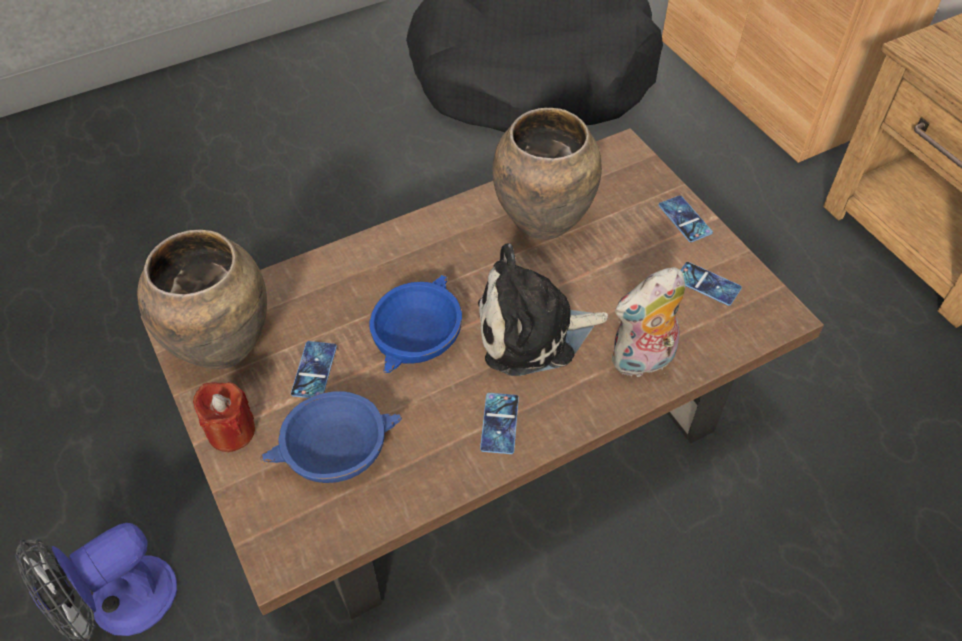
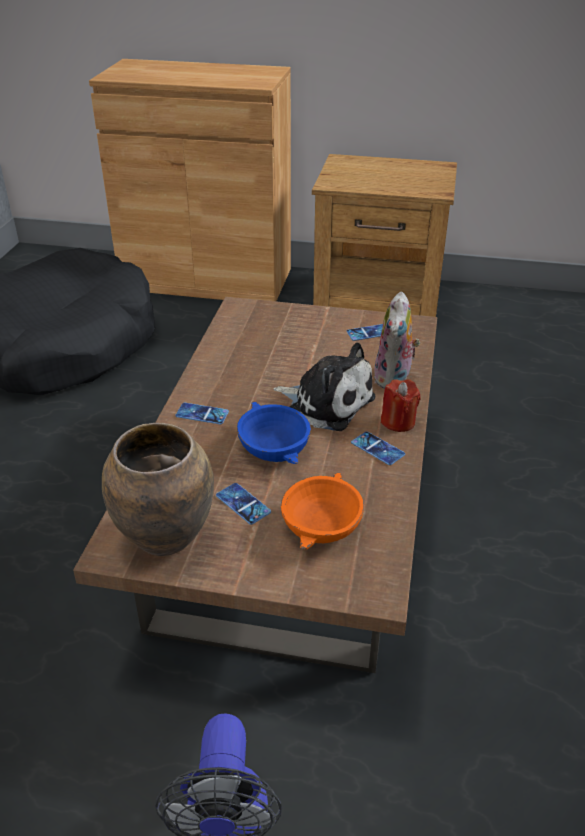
camera: 50 degrees left, 15 degrees down
(231, 431) = (246, 568): red candle -> red candle (398, 422)
(336, 450) = (320, 525): blue bowl -> orange bowl
(533, 332) = (327, 403): plush toy -> plush toy turned 90 degrees counterclockwise
(543, 222) = (251, 358): brown vase -> none
(685, 219) = (316, 315): phone -> phone (202, 414)

